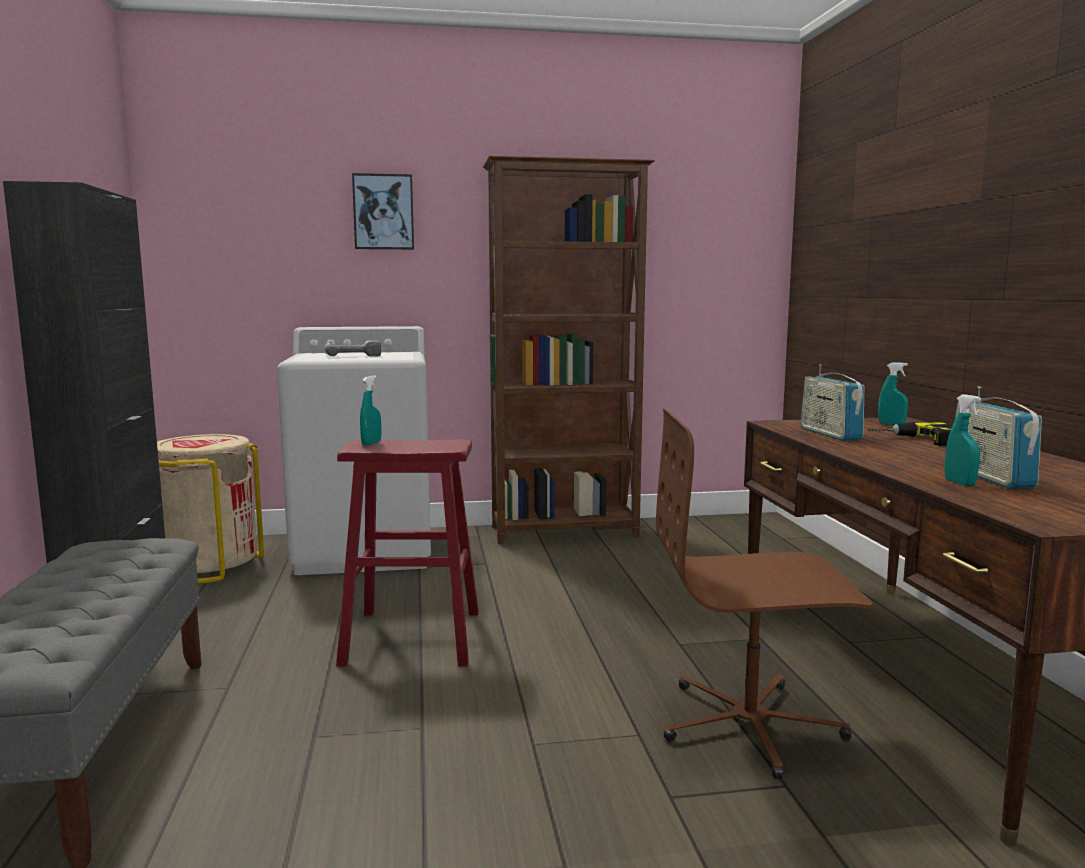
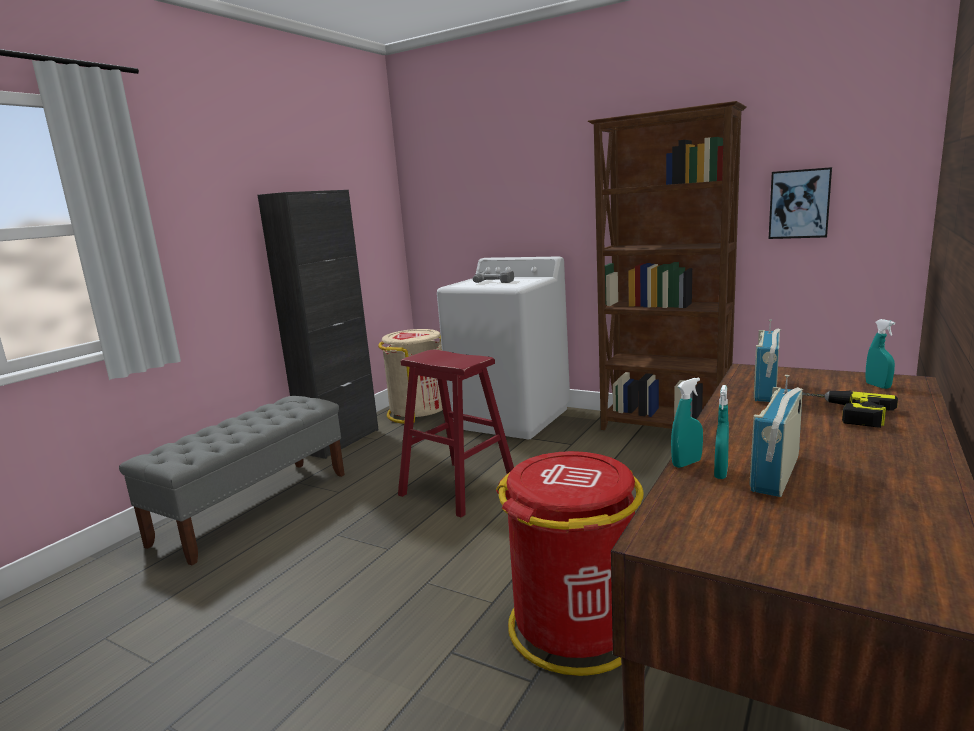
camera: 40 degrees right, 5 degrees up
(371, 443) = (430, 354): turquoise spray bottle -> turquoise spray bottle (686, 463)
(383, 212) = (537, 170): picture -> picture (799, 204)
(751, 725) = (575, 628): brown office chair -> red trash can

